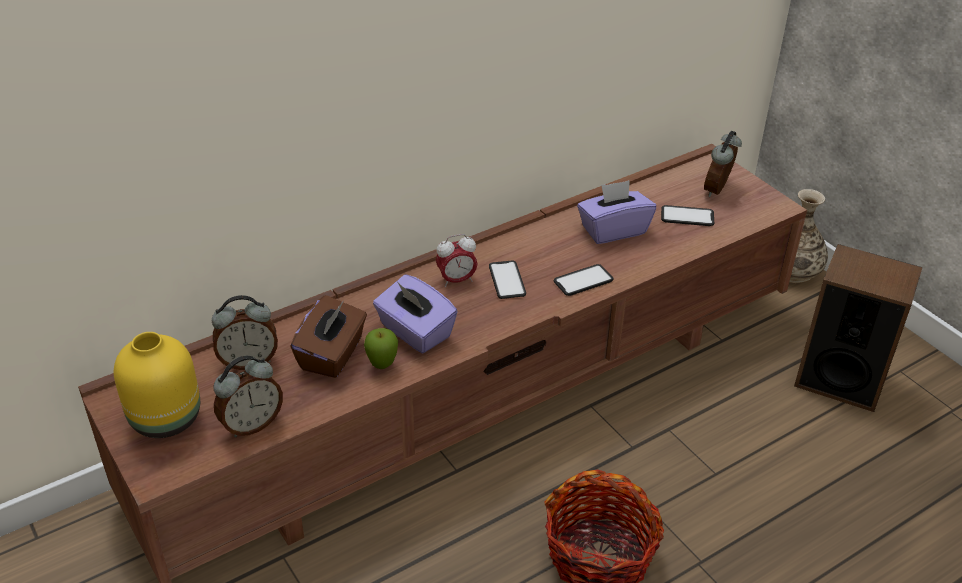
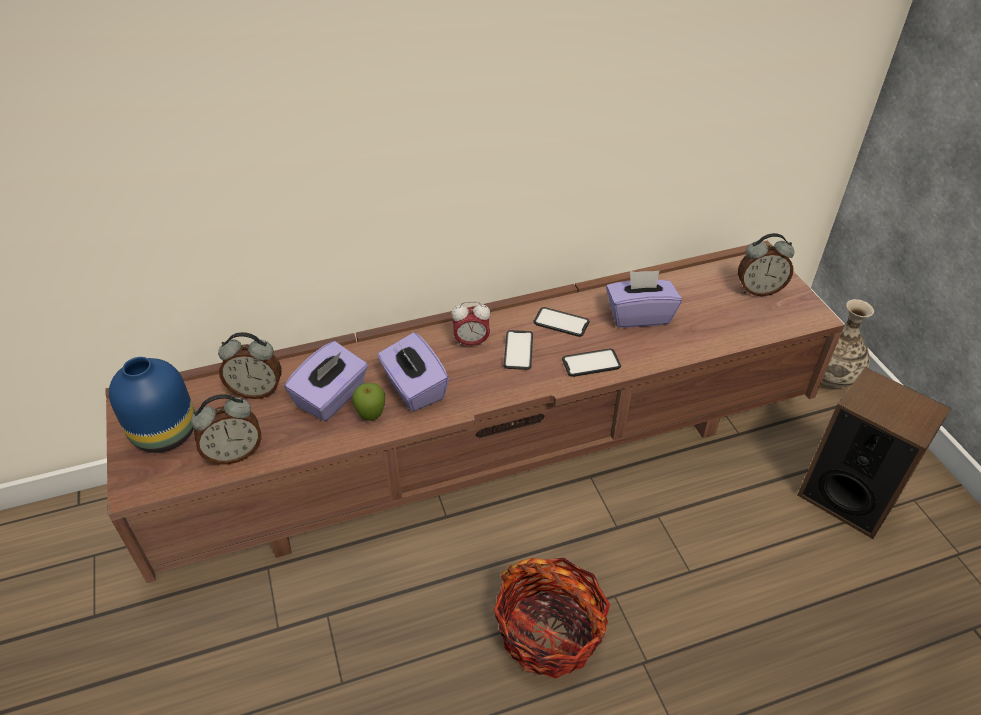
camera: 15 degrees right, 5 degrees up
(164, 420) = (163, 434): yellow vase -> blue vase
(332, 355) = (331, 397): brown tissue box -> purple tissue box
(687, 216) = (717, 313): phone -> phone (561, 322)
(718, 190) = (758, 290): alarm clock -> alarm clock turned 135 degrees counterclockwise

